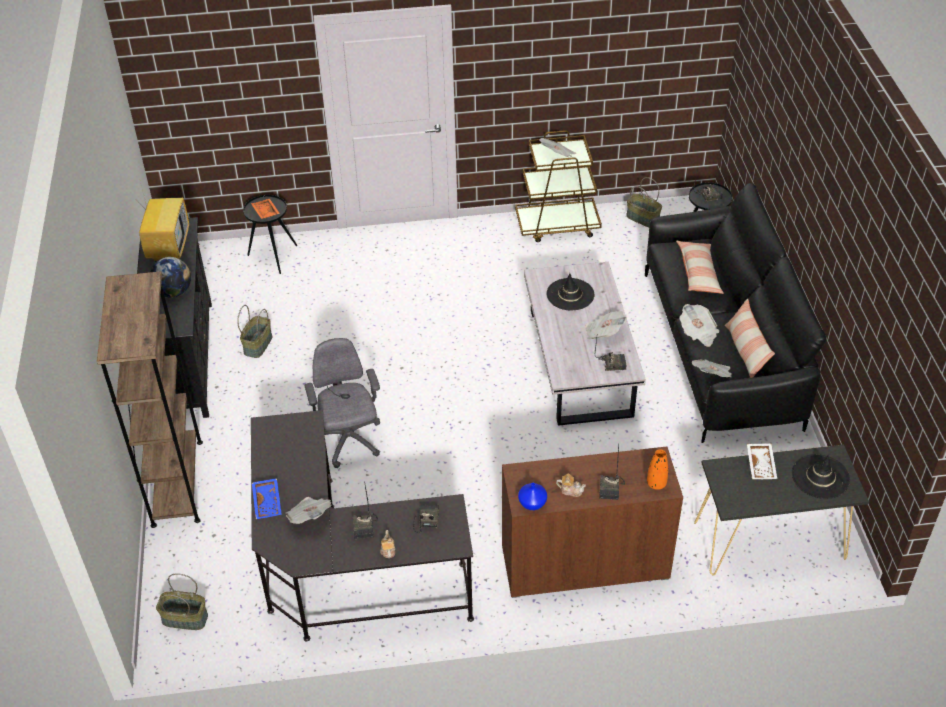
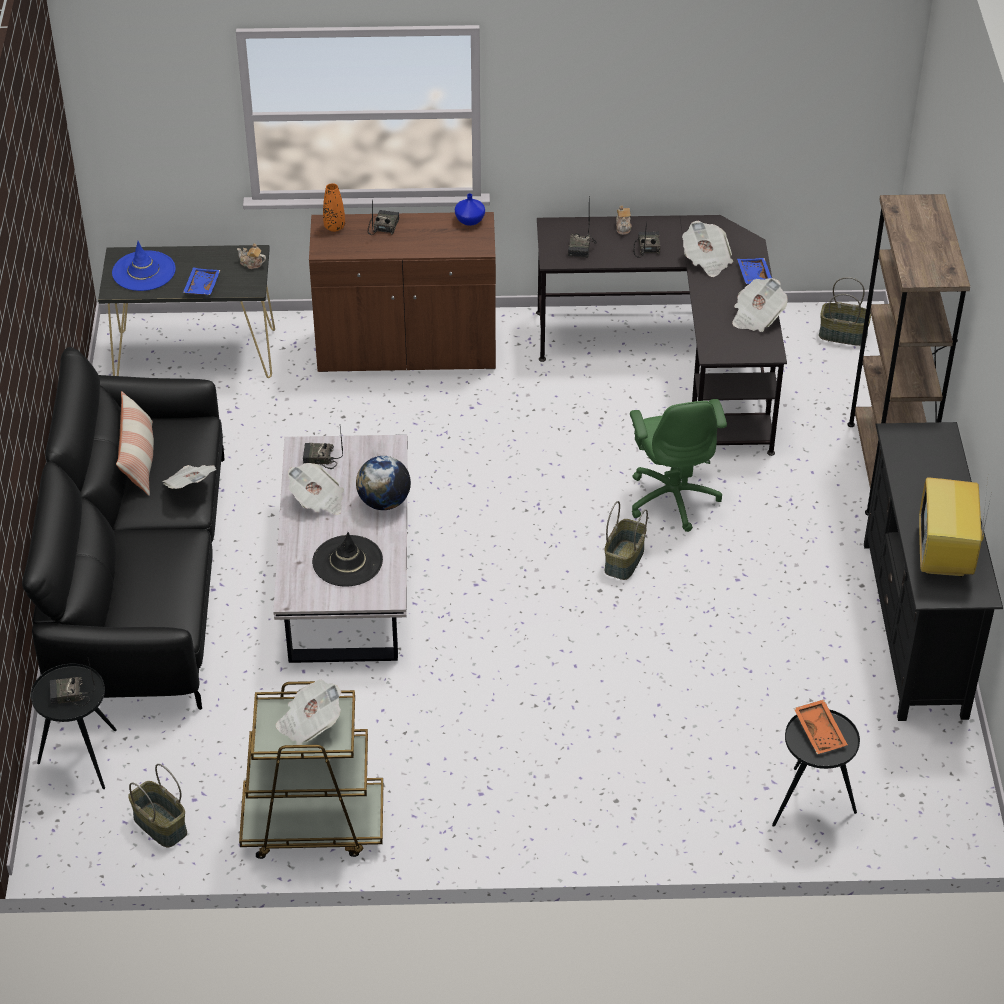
camera: 175 degrees left, 0 degrees up
(173, 292) = (918, 484): globe -> globe (384, 502)
(257, 344) = (813, 645): basket -> basket (625, 561)
(348, 441) = (673, 498): grey office chair -> green office chair
(570, 490) = (426, 228): teapot -> teapot (251, 264)
(698, 273) = (148, 575): pillow -> none
(712, 376) = (198, 430): newspaper -> newspaper (756, 317)
(761, 465) = (201, 286): white tray -> blue tray
(820, 477) = (144, 271): black hat -> blue hat

